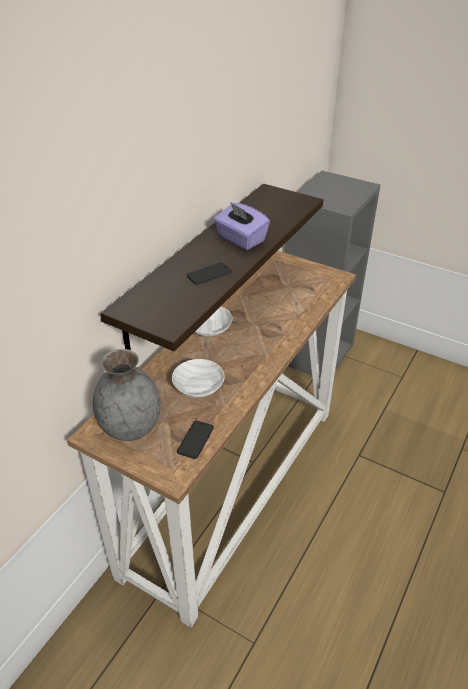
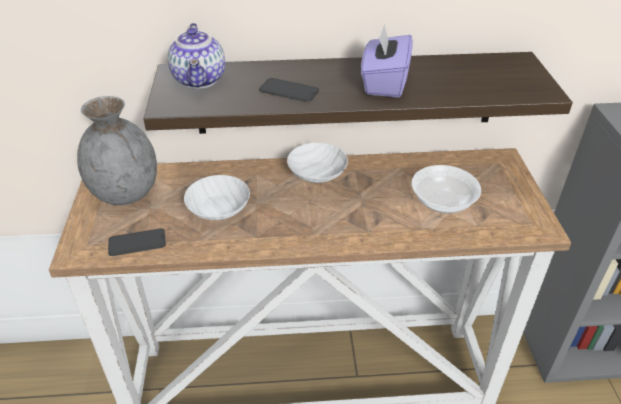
camera: 55 degrees right, 0 degrees up
(151, 302) = (200, 80): none -> teapot
(286, 295) = (442, 201): none -> bowl

